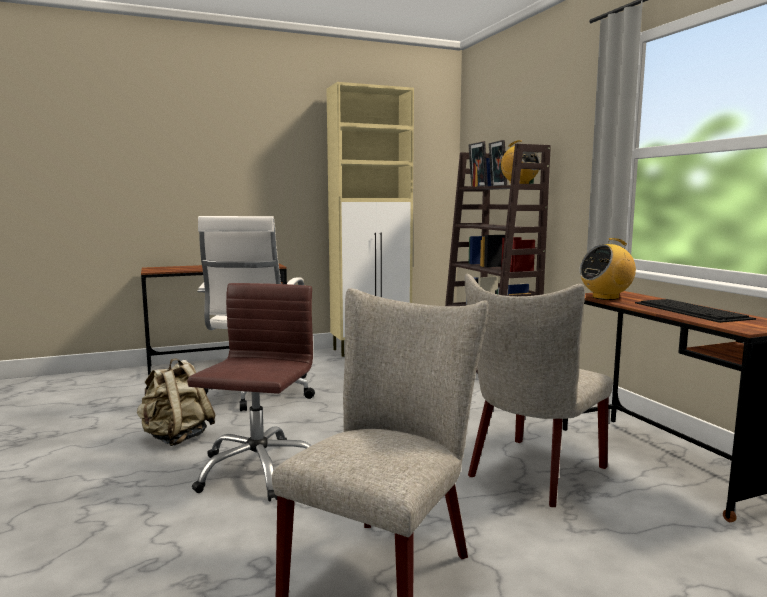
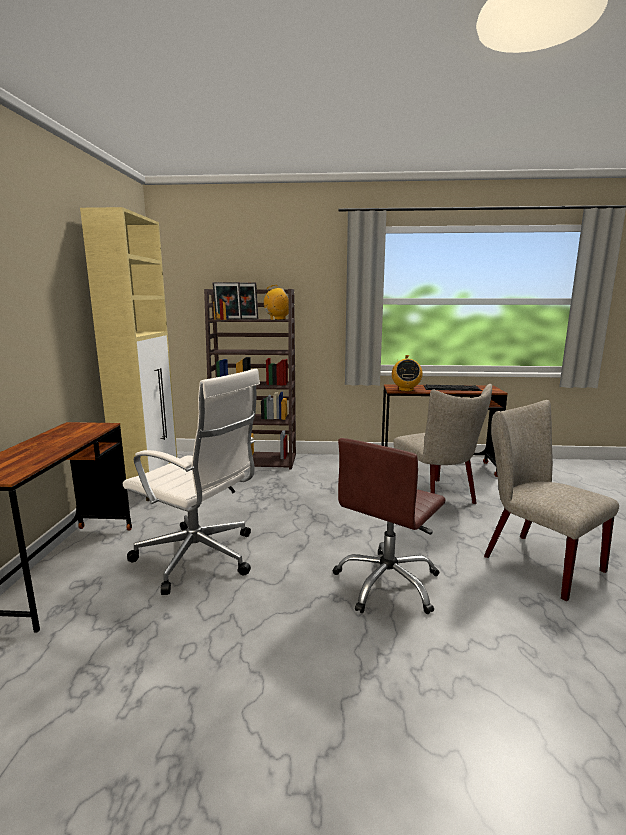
camera: 65 degrees left, 5 degrees up
(176, 438) = (284, 621): beige backpack -> none
(258, 470) = (388, 583): brown office chair -> brown office chair turned 90 degrees counterclockwise

